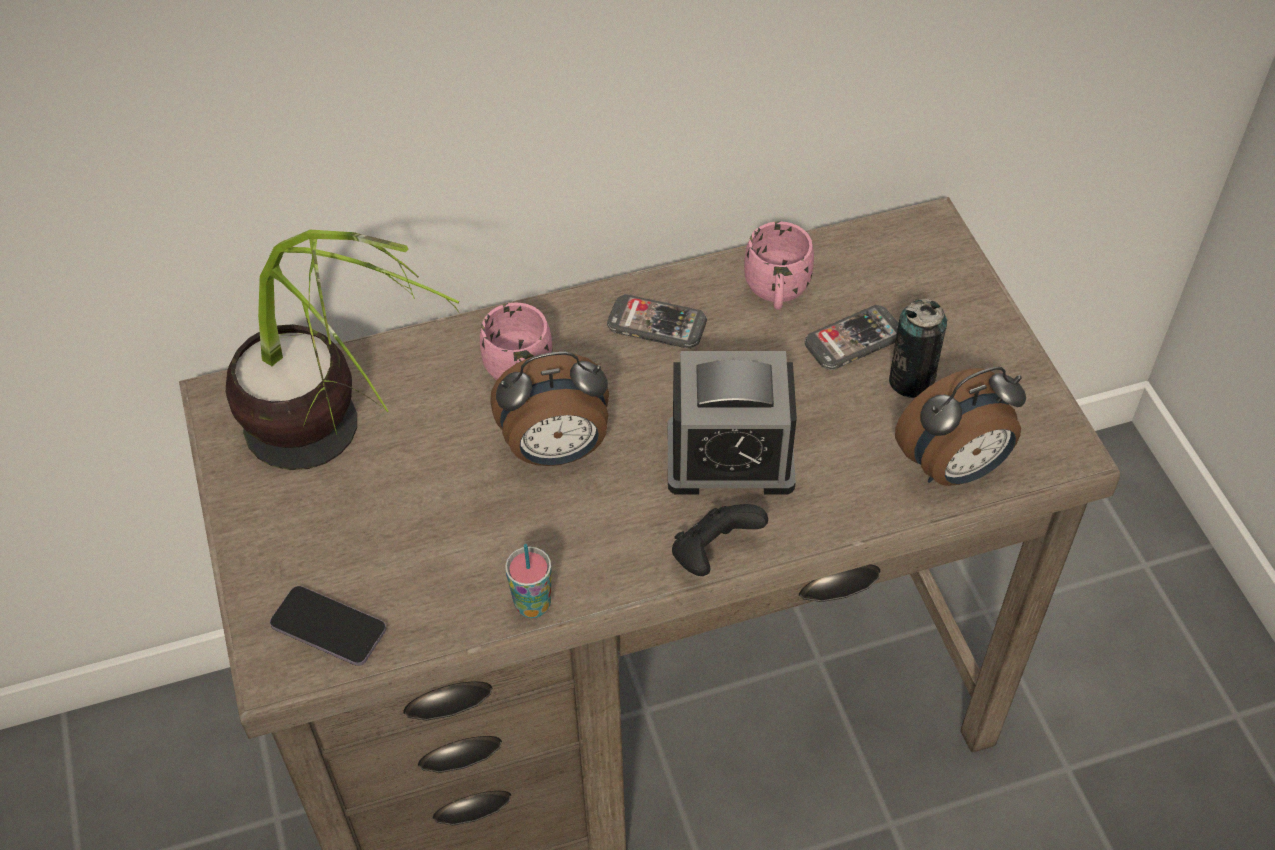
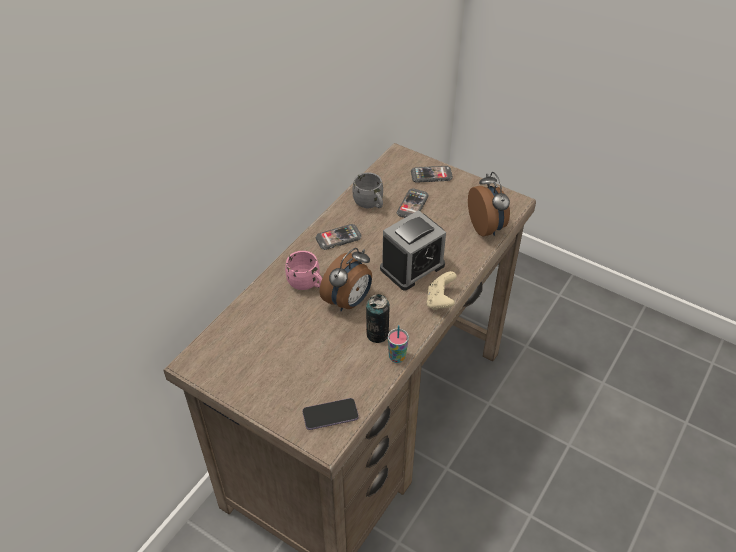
camera: 40 degrees left, 5 degrees down
(346, 463) = (272, 355): potted plant -> none
(713, 554) = (440, 301): black game controller -> beige game controller
(776, 294) = (370, 204): pink mug -> grey mug
(911, 380) = (445, 207): can -> can (377, 334)
(952, 301) = (431, 175): none -> phone
(954, 468) = (487, 227): alarm clock -> alarm clock turned 45 degrees counterclockwise

